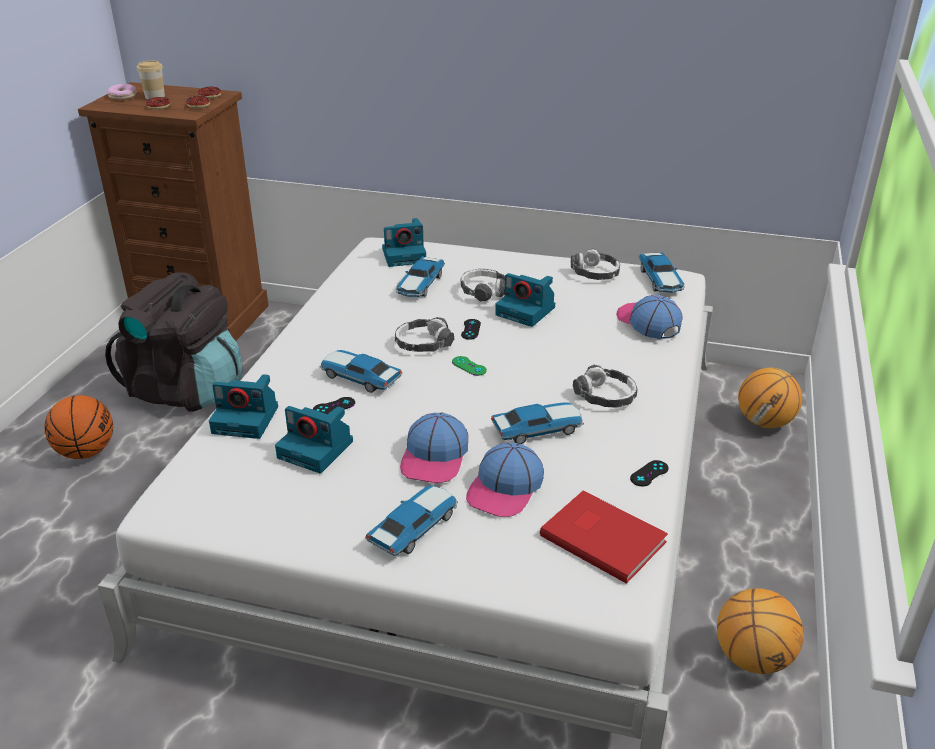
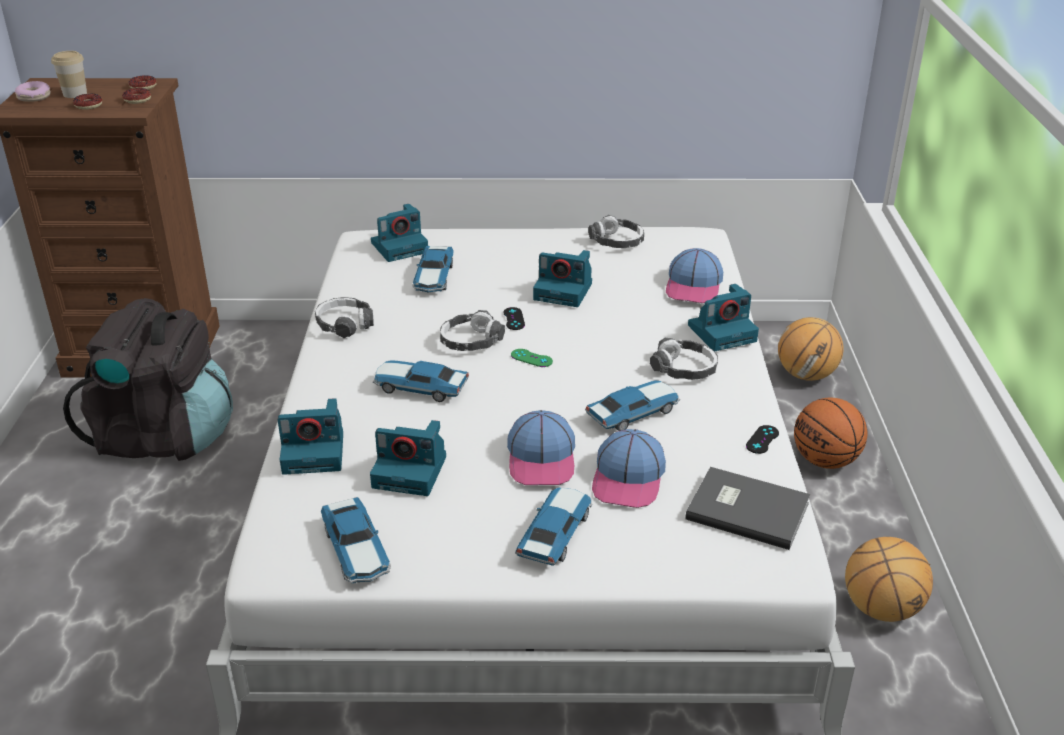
camera: 15 degrees left, 0 degrees up
(86, 452) = (72, 527): basketball -> basketball (825, 461)
(334, 406) = (407, 423): black game controller -> none
(484, 291) = (507, 275): headphones -> headphones (344, 324)
(603, 536) = (746, 509): red book -> grey book
(648, 322) = (694, 286): cap -> cap turned 120 degrees counterclockwise
(657, 368) = (723, 332): none -> camera
(660, 280) = (686, 241): toy car -> toy car (356, 551)

